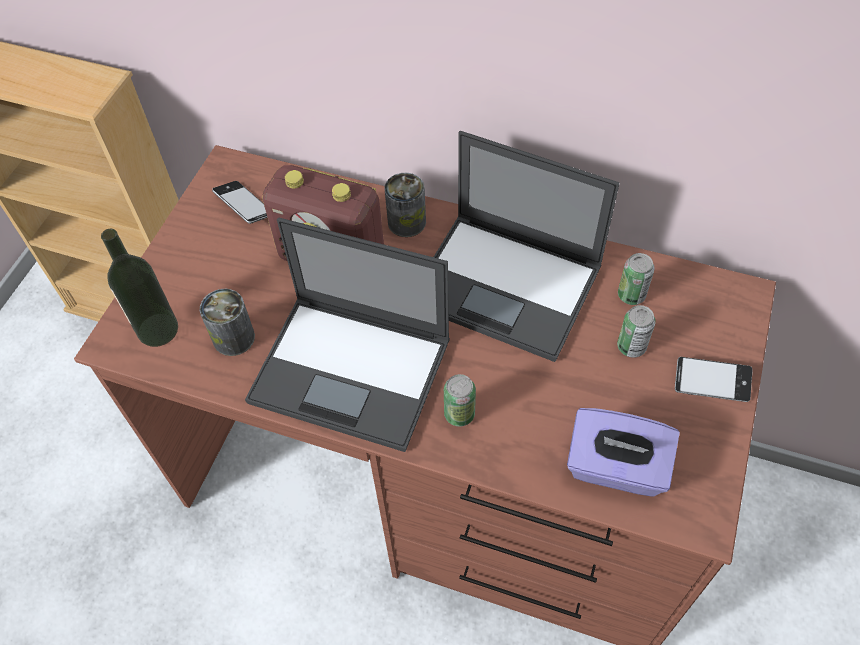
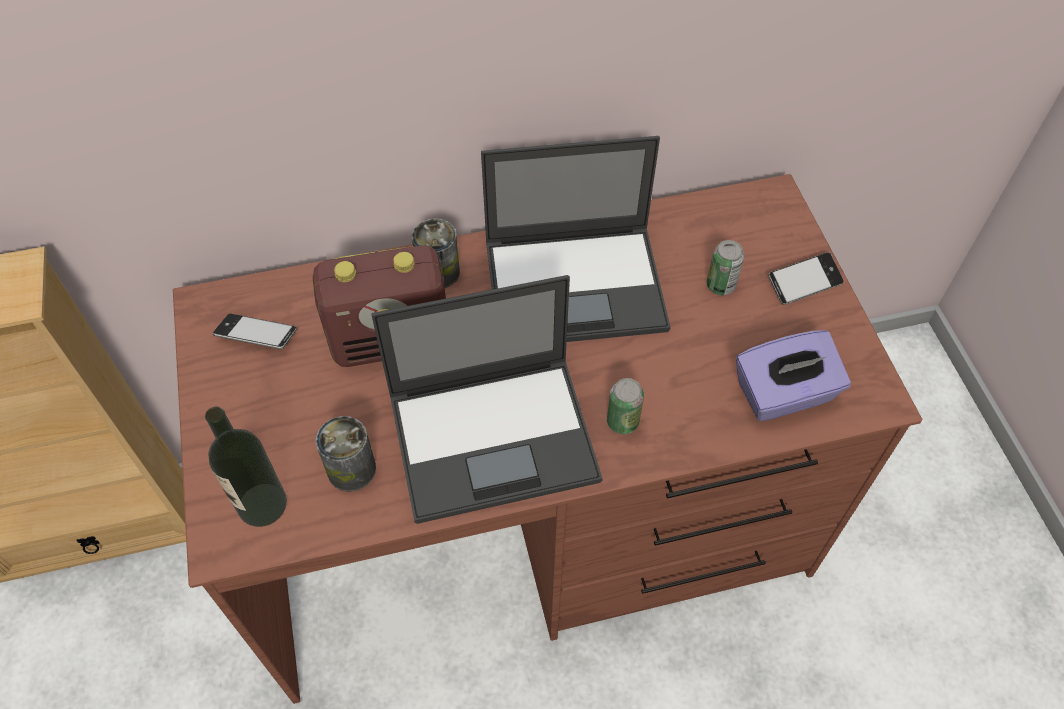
camera: 35 degrees left, 0 degrees up
(631, 295) = (688, 241): can -> none

